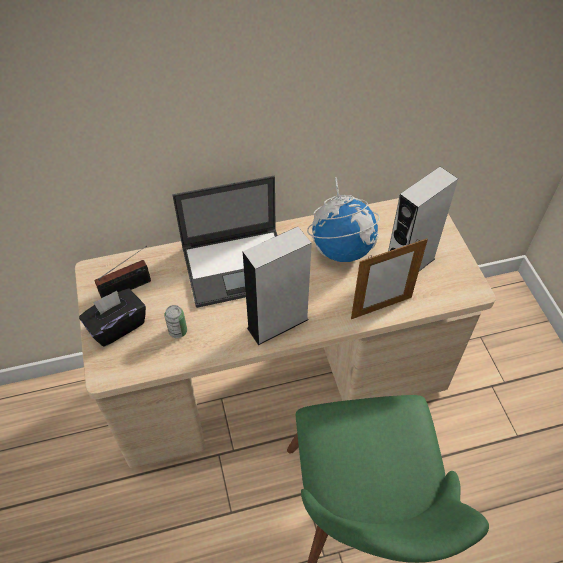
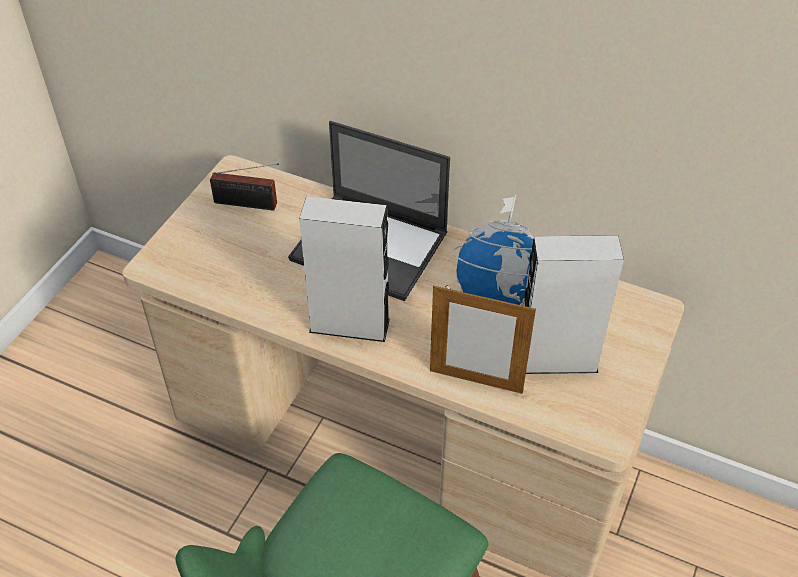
camera: 40 degrees right, 5 degrees down
(117, 326) = (203, 231): black tissue box -> none
(178, 331) = (250, 271): can -> none

